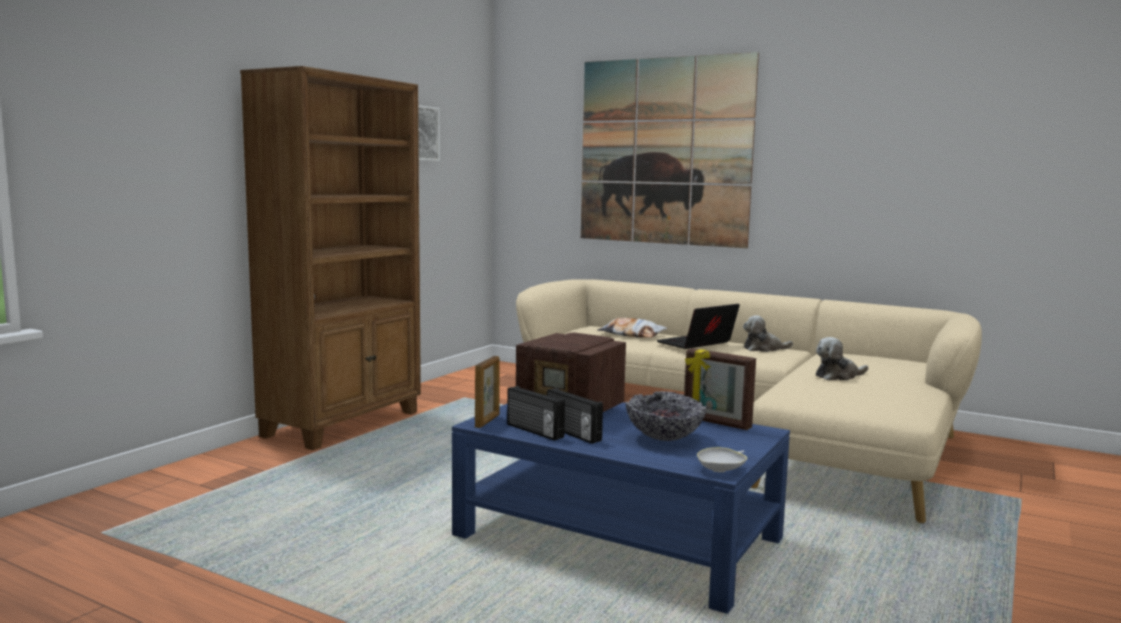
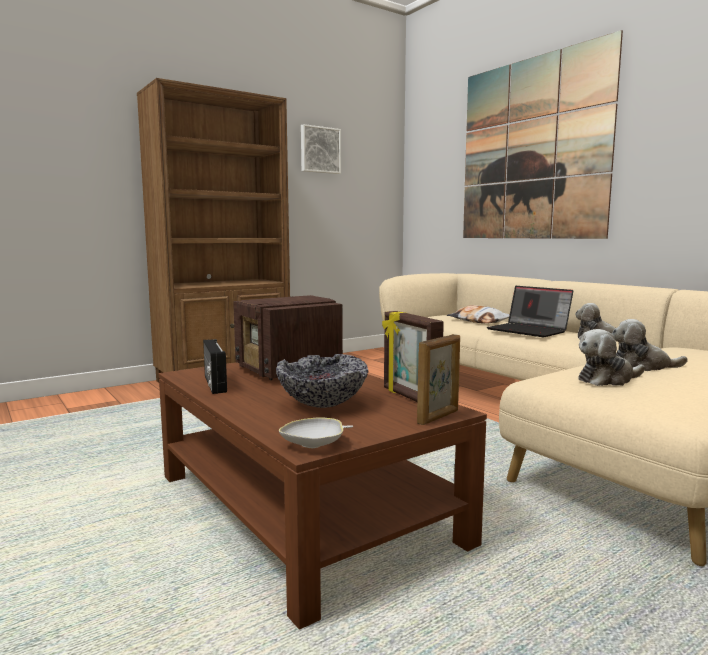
camera: 25 degrees right, 0 degrees up
(487, 421) = (195, 372): picture frame -> picture frame (438, 417)
(572, 433) = (242, 390): radio -> none
(620, 537) = (304, 508): blue coffee table -> brown coffee table
(696, 344) = (529, 331): laptop -> laptop turned 120 degrees counterclockwise
(830, 391) = (607, 380): none -> plush toy

